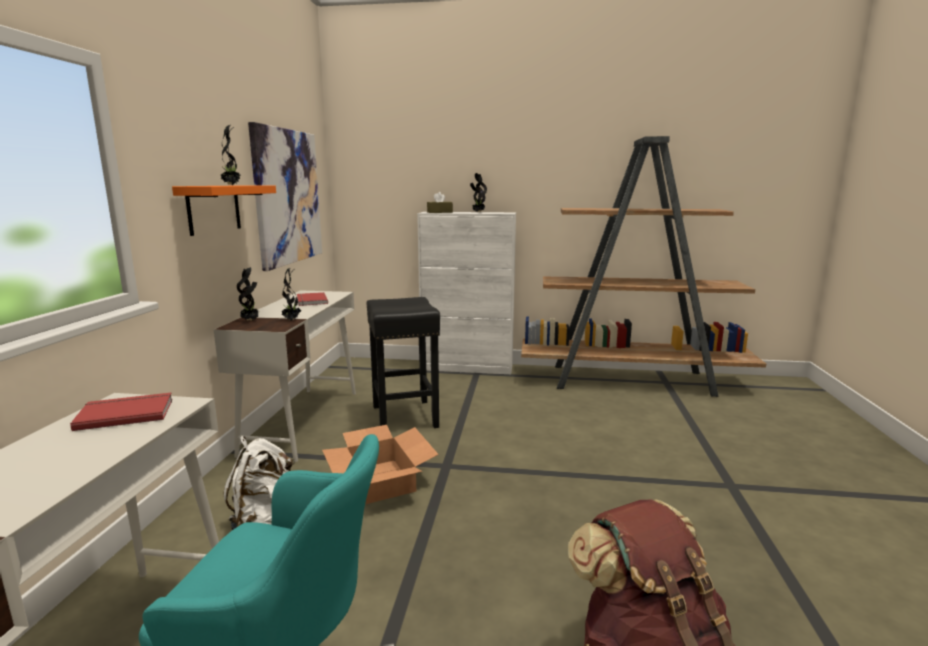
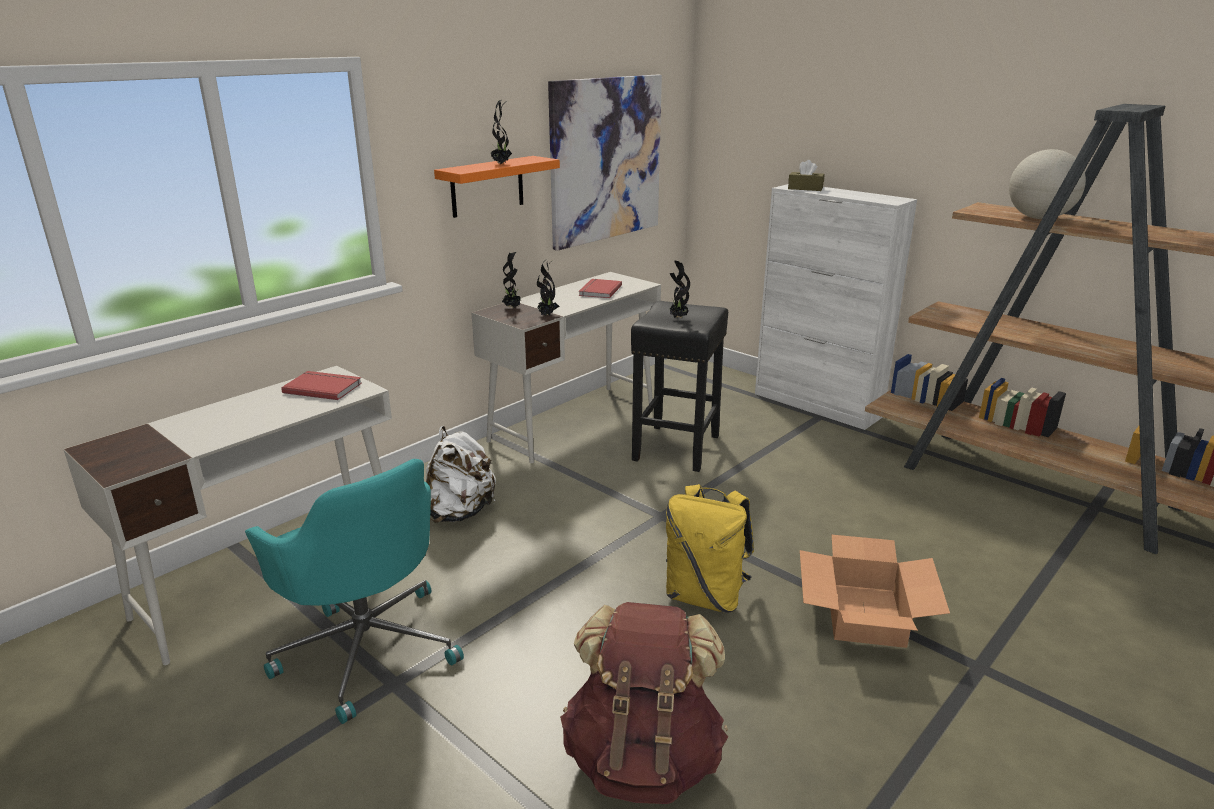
camera: 35 degrees right, 10 degrees up
(380, 481) = (584, 508): cardboard box -> cardboard box (864, 614)
(478, 212) = (858, 194): potted plant -> potted plant (677, 318)
(540, 510) = (705, 596): none -> yellow backpack
(610, 209) = (1039, 218): none -> globe

